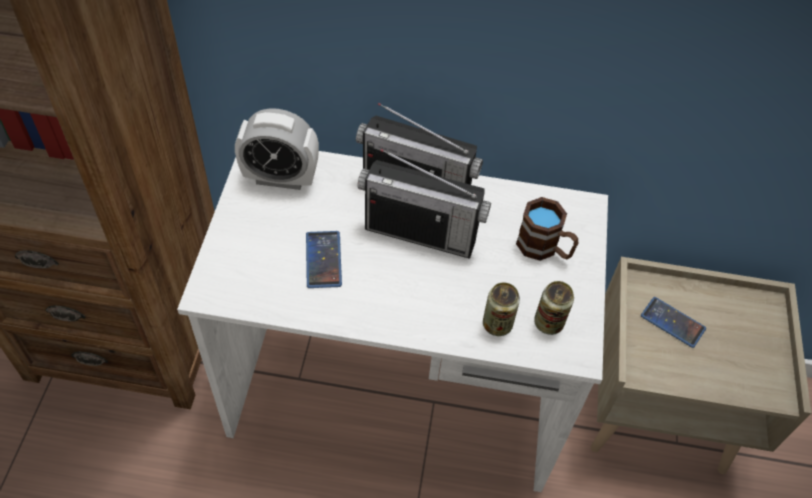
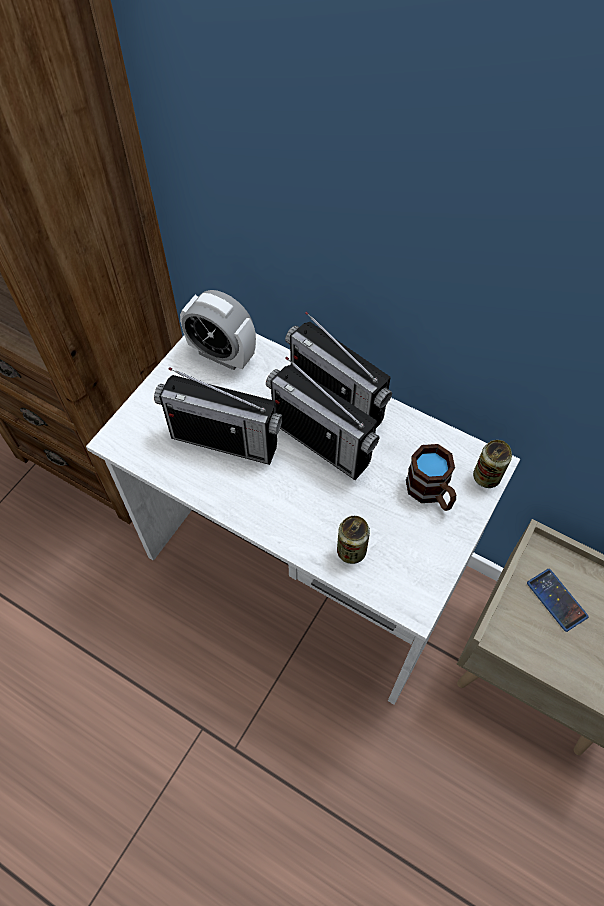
camera: 25 degrees right, 5 degrees up
(323, 260) = (224, 440): phone -> radio
(548, 323) = (400, 566): can -> can (486, 477)

